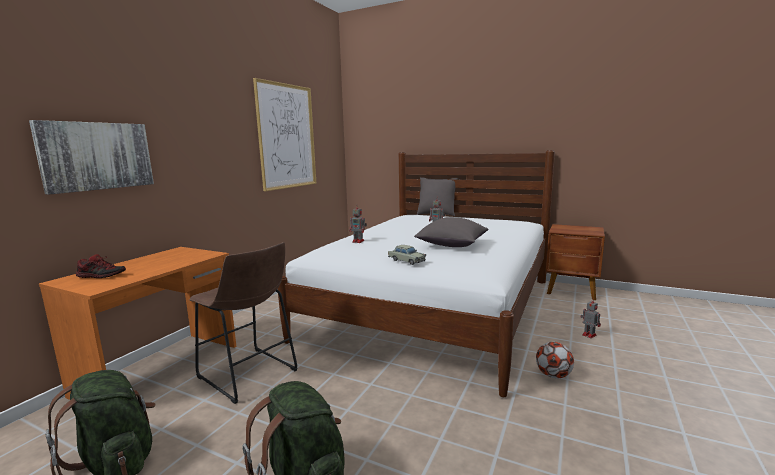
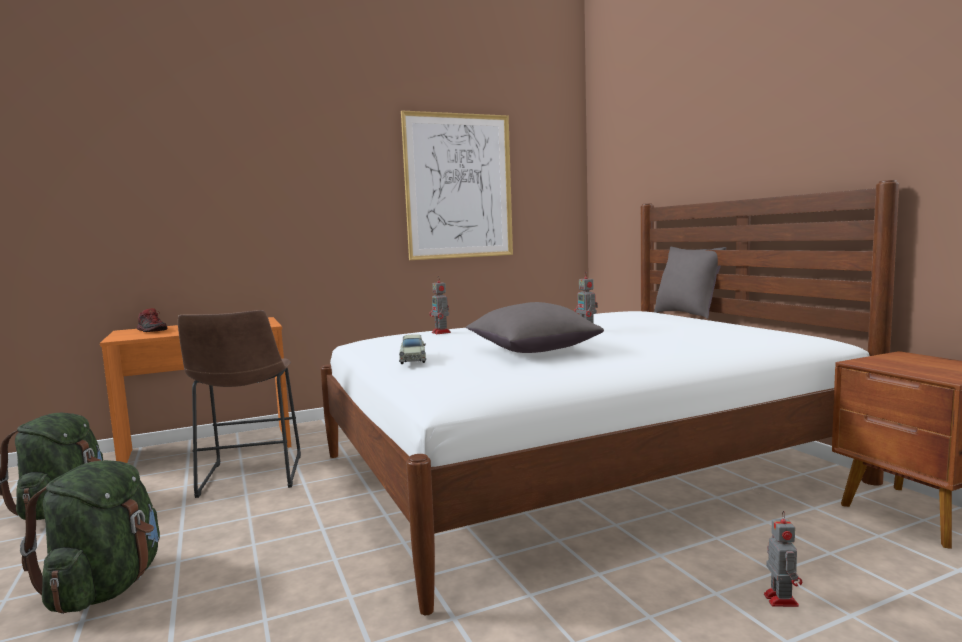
camera: 40 degrees right, 5 degrees down
(97, 156) = (182, 210): picture -> none
(553, 375) = (562, 626): football -> none

